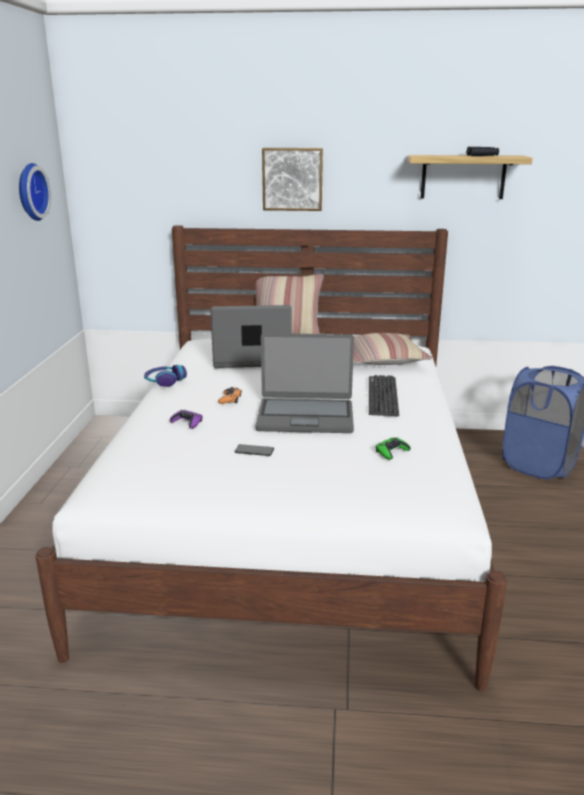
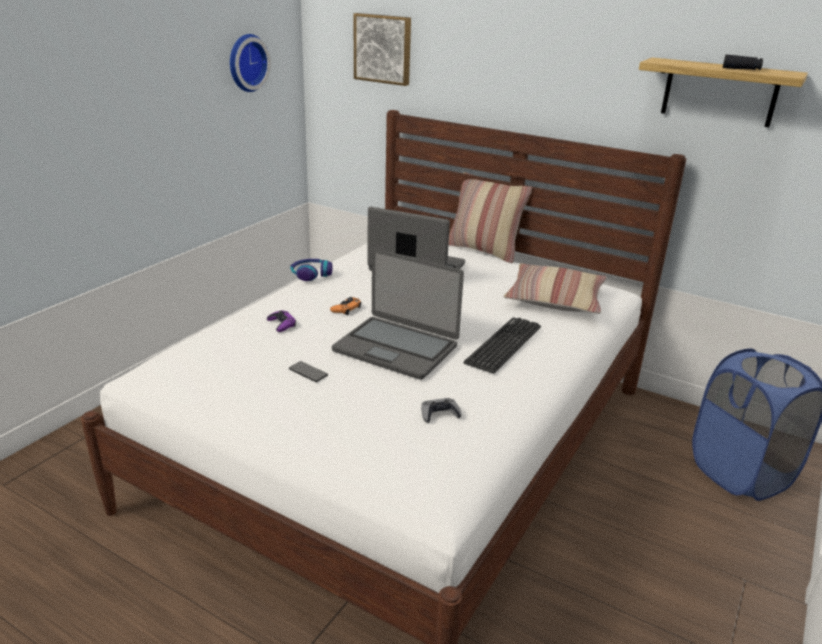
camera: 25 degrees right, 5 degrees up
(292, 179) = (515, 73): picture -> picture (383, 49)
(391, 452) = (439, 414): green game controller -> grey game controller

